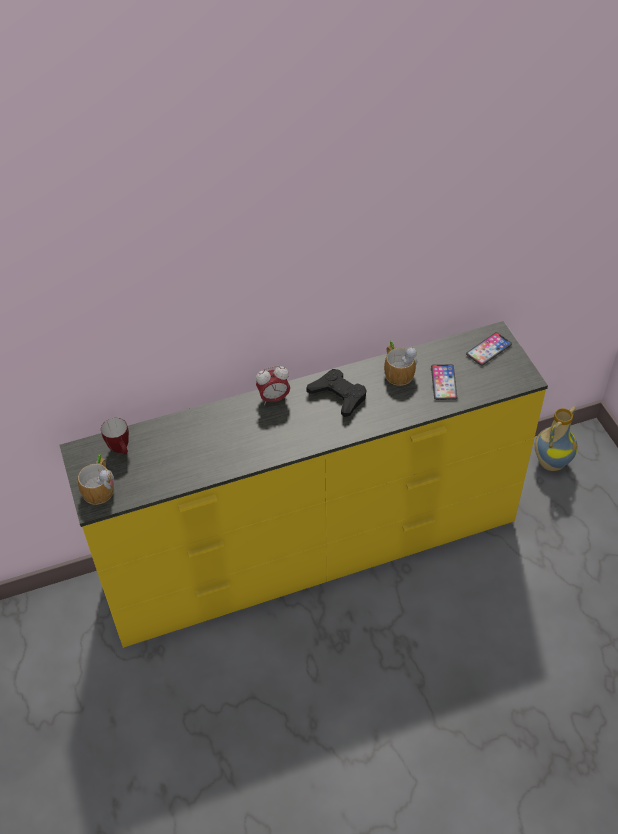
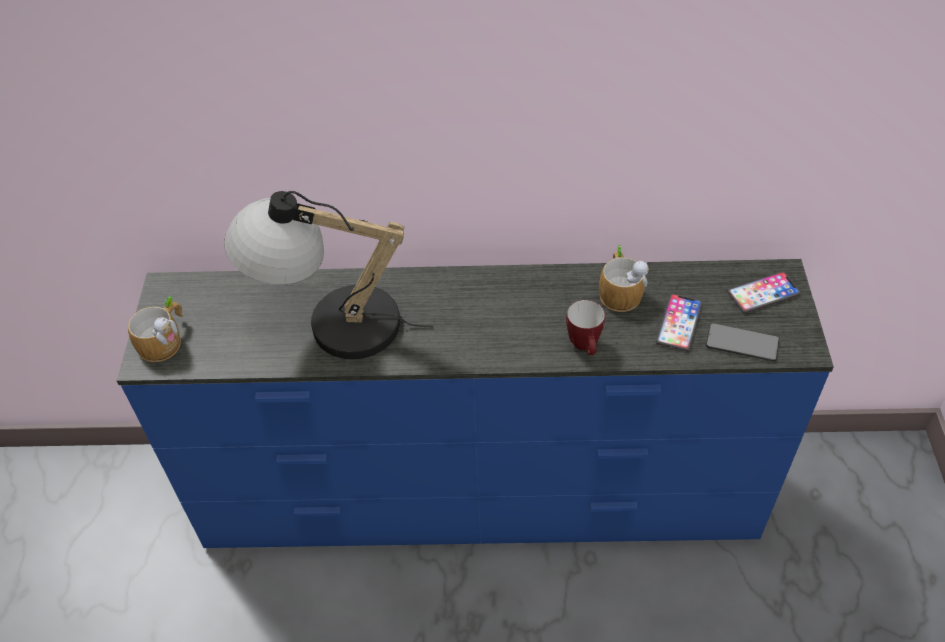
camera: 20 degrees right, 0 degrees up
(121, 450) = (215, 300): mug -> mug (585, 347)
(213, 444) = (330, 324): none -> table lamp
(274, 398) = (437, 284): alarm clock -> none
(313, 550) = (481, 497): yellow dresser -> blue dresser
(338, 396) = (524, 303): black game controller -> none
(487, 385) = (742, 343): none -> phone
(550, 462) = (839, 472): vase -> none

